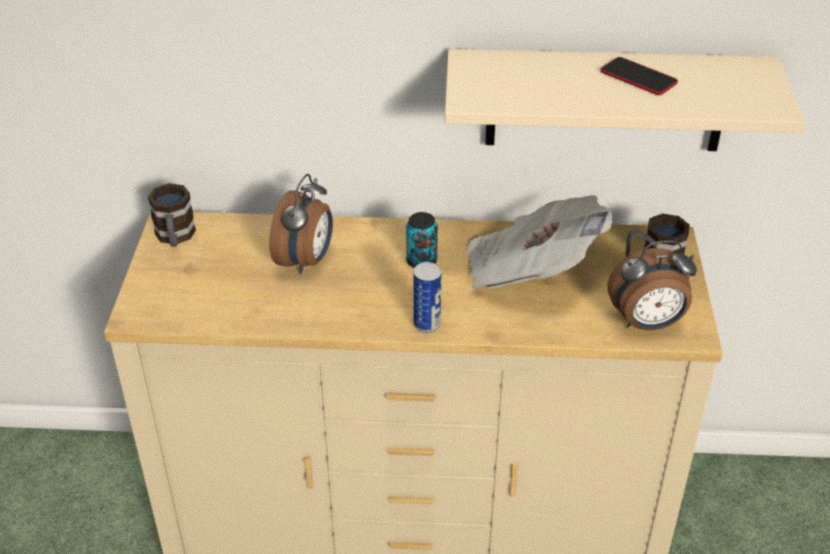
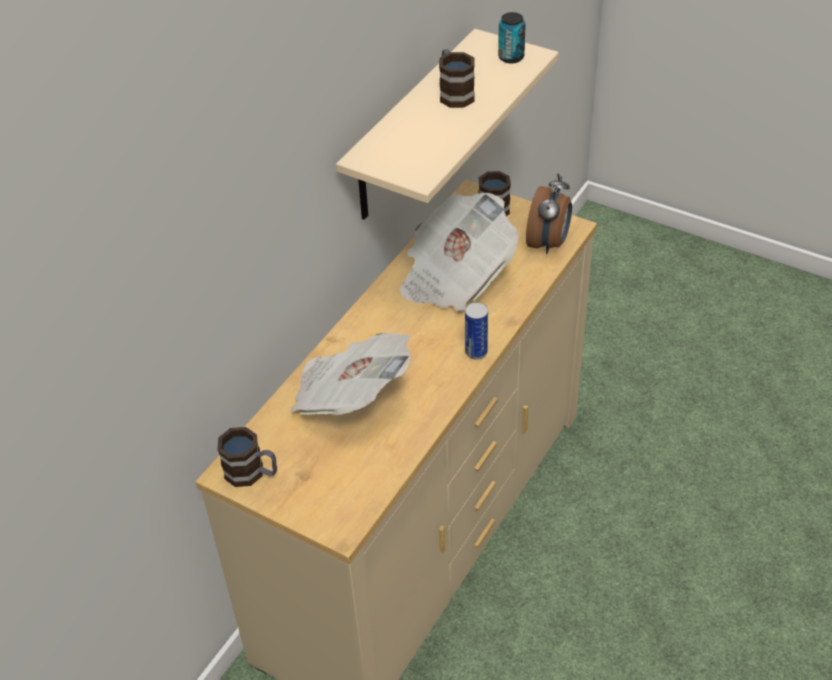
camera: 60 degrees left, 5 degrees up
(306, 261) = (351, 396): alarm clock -> newspaper
(421, 261) = (401, 329): can -> can (511, 57)
(638, 77) = (454, 93): phone -> mug

